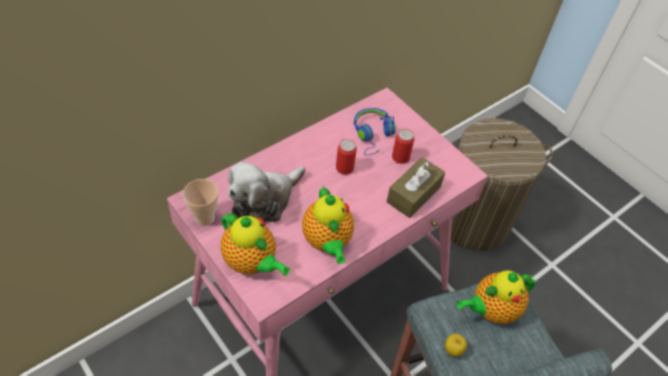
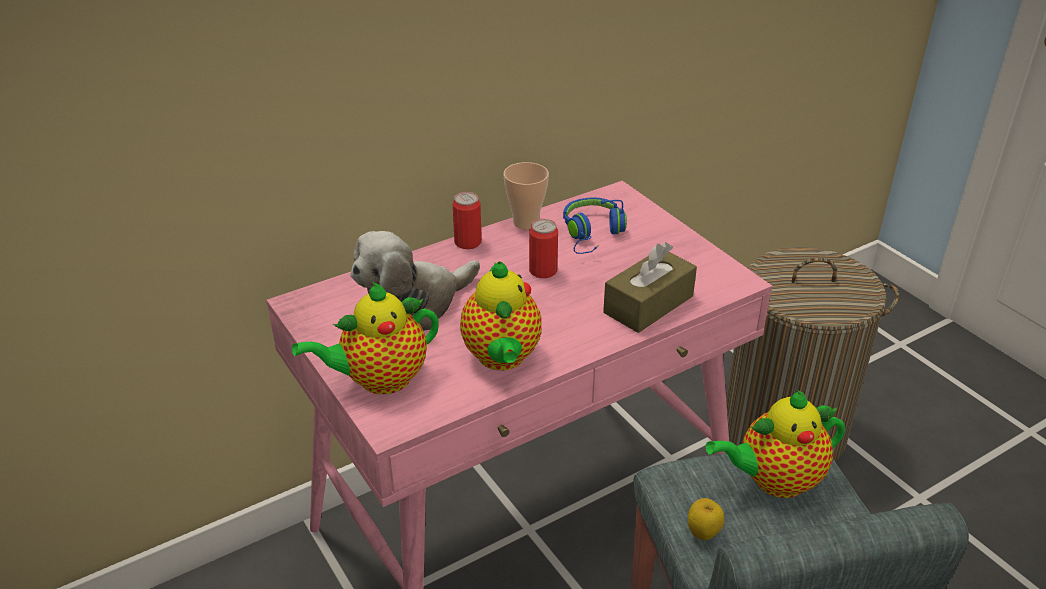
camera: 10 degrees right, 15 degrees down
(204, 218) = (318, 324): cup -> cup (526, 222)
(252, 263) = (379, 380): teapot -> teapot turned 105 degrees clockwise
(400, 157) = (633, 260): can -> can (468, 242)

